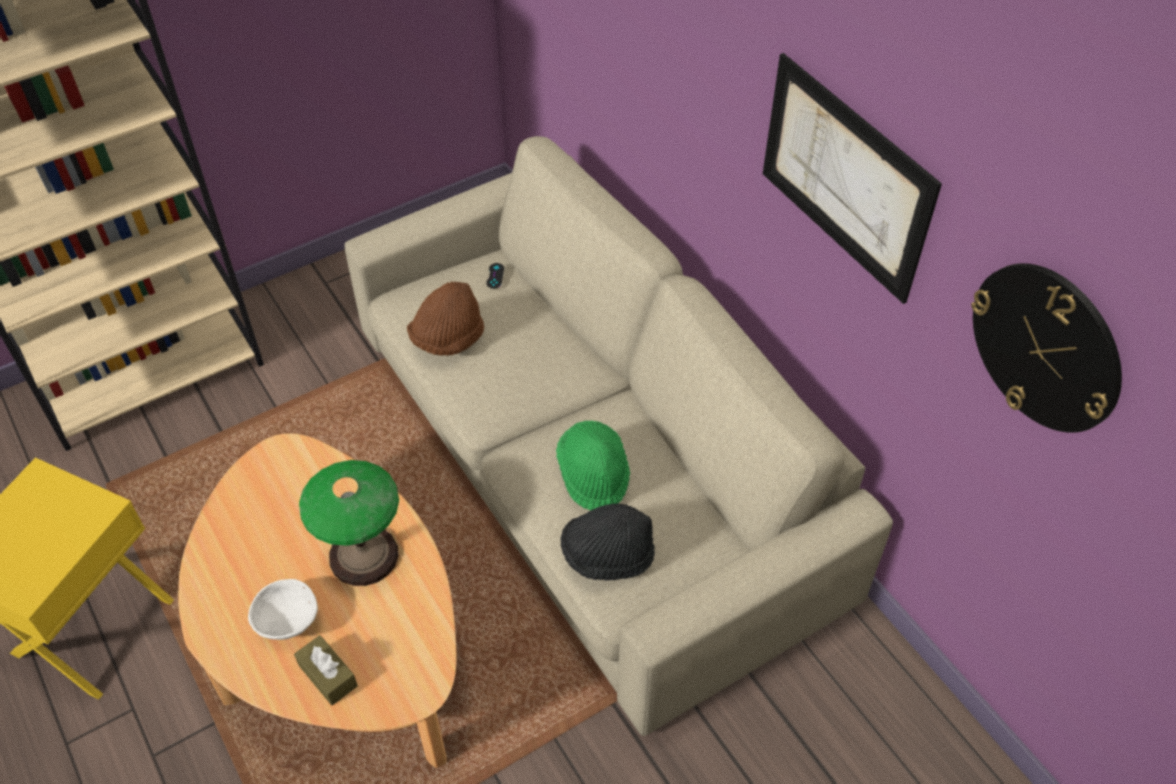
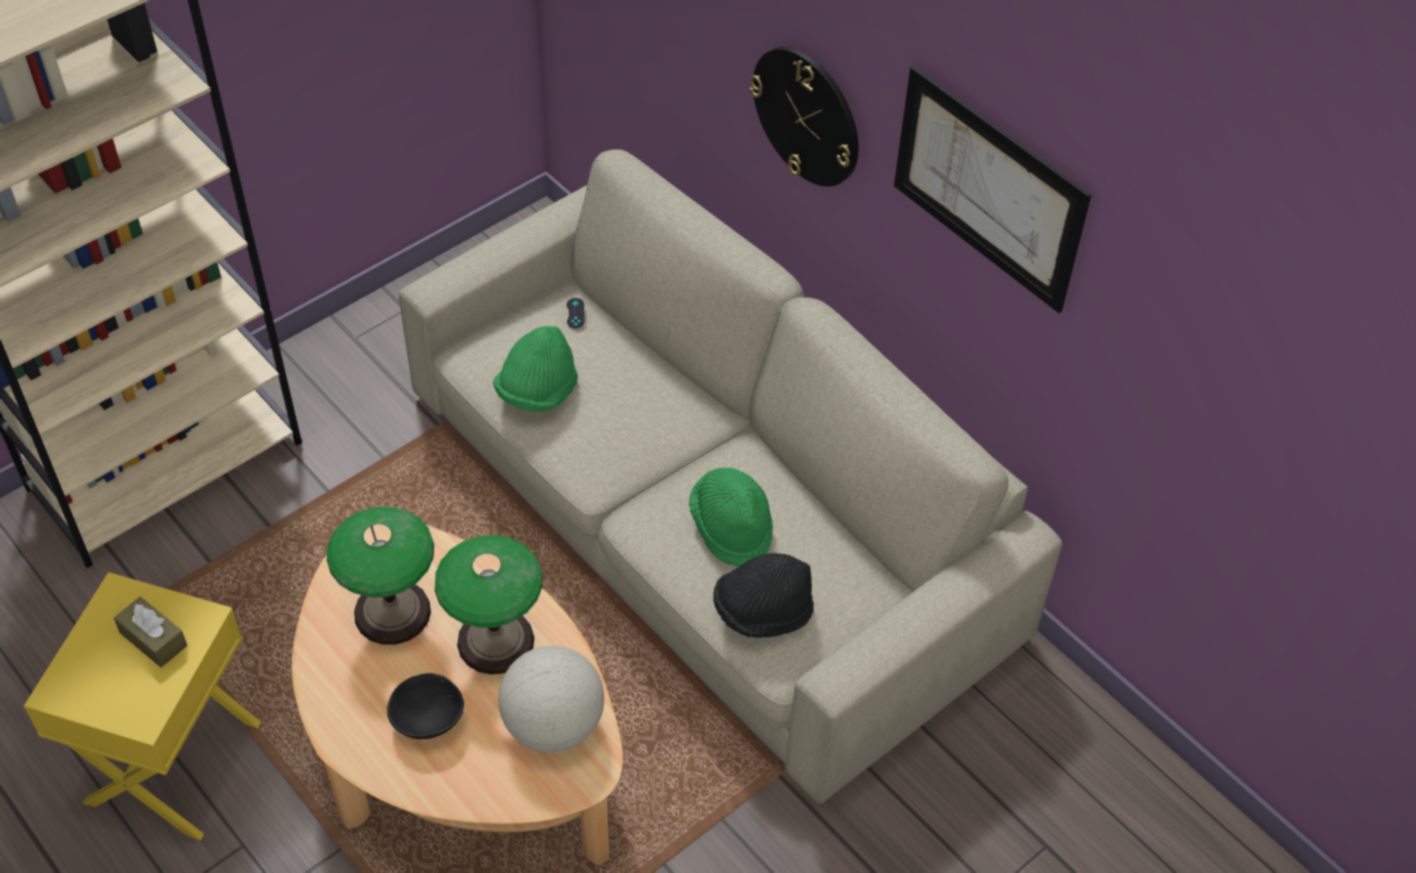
camera: 10 degrees left, 0 degrees up
(279, 519) = (392, 613): none -> table lamp
(287, 622) = (427, 721): white bowl -> black bowl
(328, 675) = (485, 771): brown tissue box -> brown tissue box (153, 639)
(398, 639) = (553, 725): none -> globe
(448, 339) = (537, 391): brown hat -> green hat
(1046, 347) = (1206, 347): wall clock -> wall clock (807, 116)

